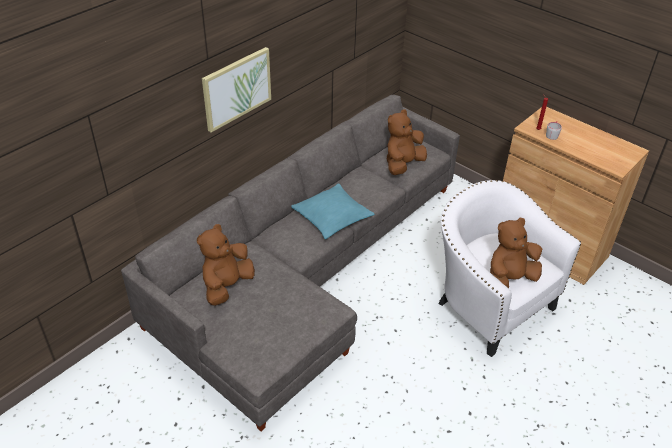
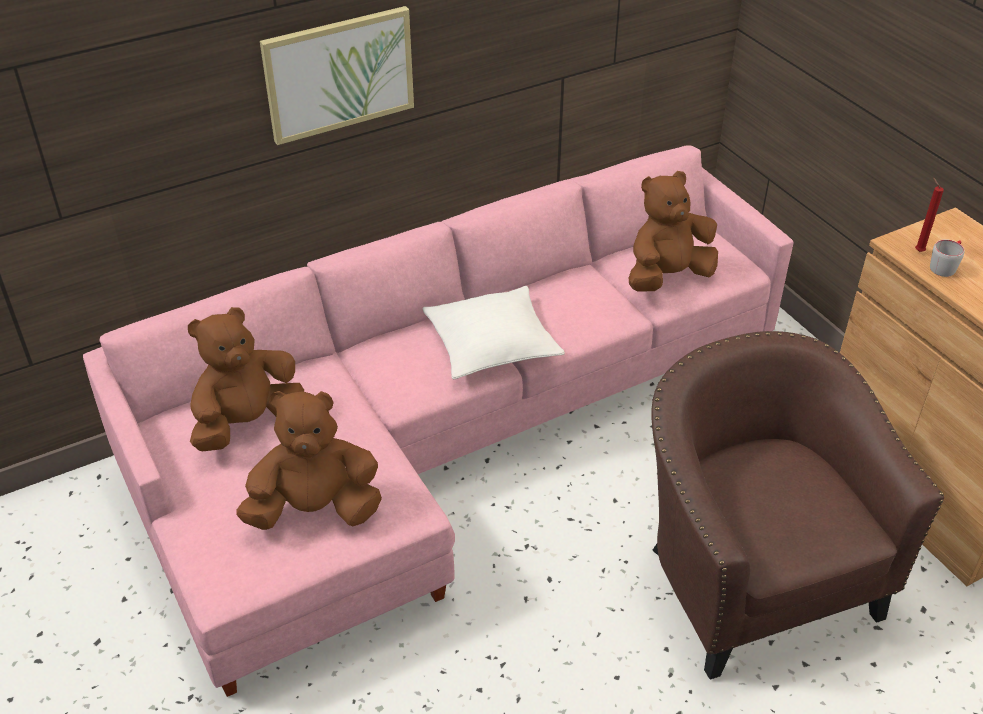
camera: 20 degrees right, 0 degrees up
(305, 271) = (439, 432): grey sofa -> pink sofa
(332, 217) = (491, 344): turquoise pillow -> white pillow
(488, 304) = (751, 575): white armchair -> brown armchair
(509, 279) = (771, 536): brown plush toy -> brown plush toy (315, 509)

